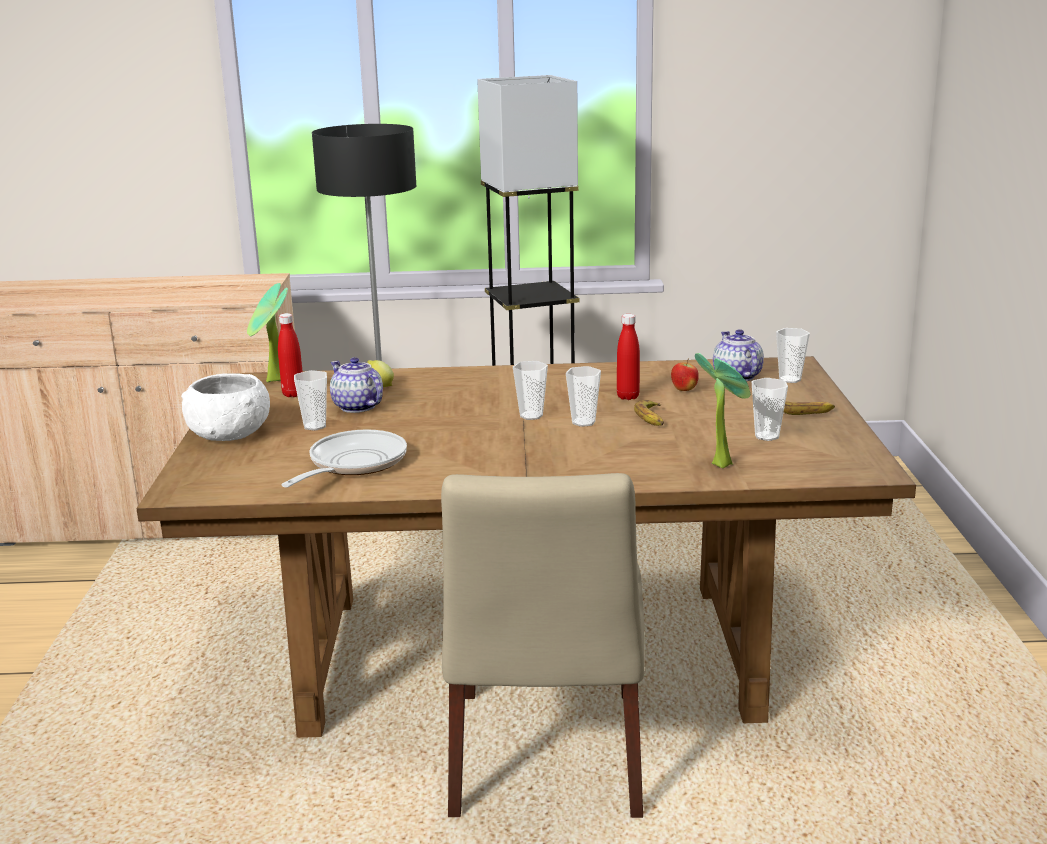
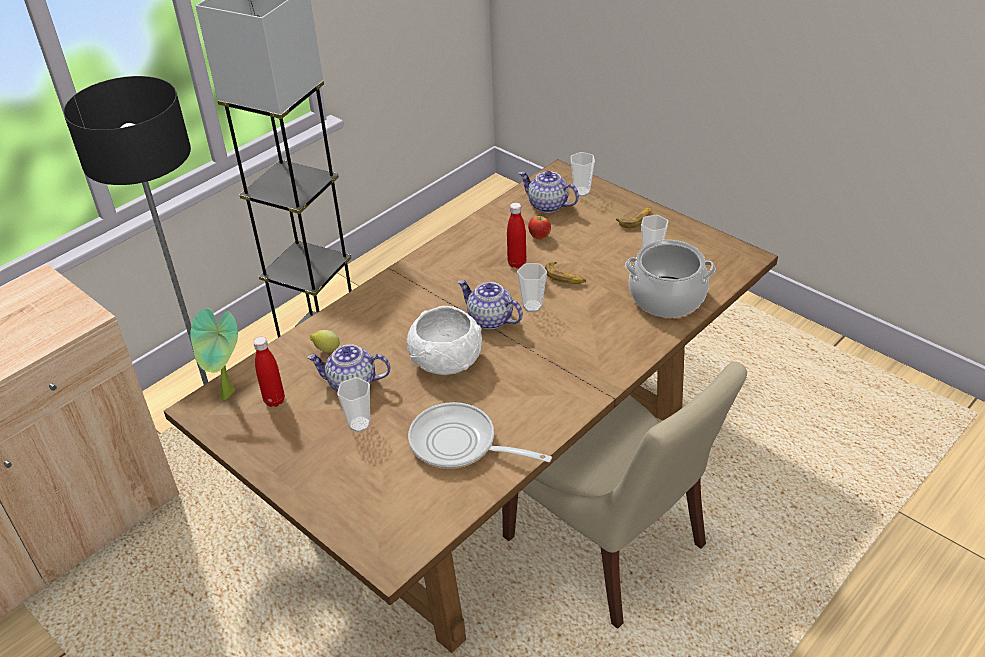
camera: 45 degrees left, 20 degrees up
(229, 434) = (308, 475): white bowl -> white bowl (446, 360)
(352, 464) = (460, 444): frying pan -> frying pan turned 45 degrees counterclockwise
(531, 416) = (489, 319): cup -> teapot
(722, 463) = (667, 297): potted plant -> cooking pot

